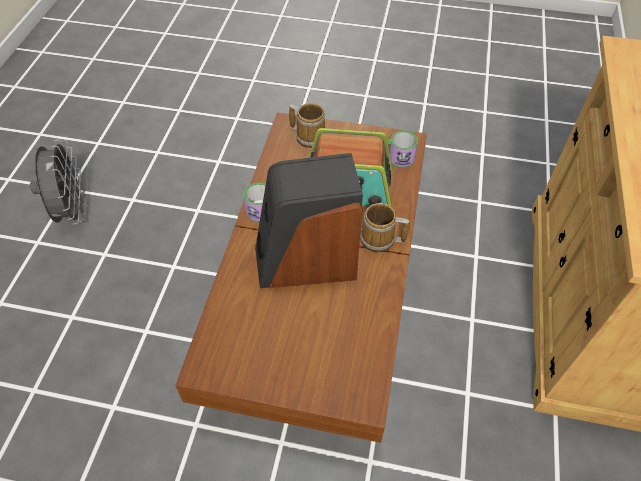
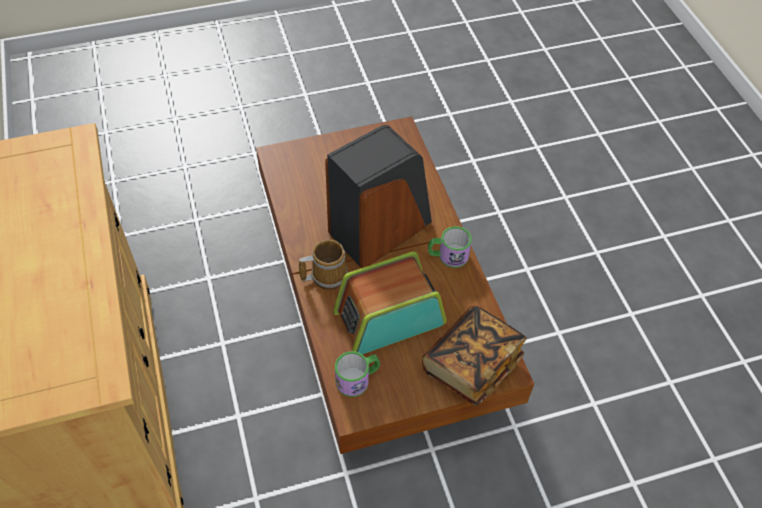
camera: 150 degrees right, 0 degrees up
(73, 210) = (671, 276): grey fan -> none
(309, 136) = (471, 365): mug -> book

